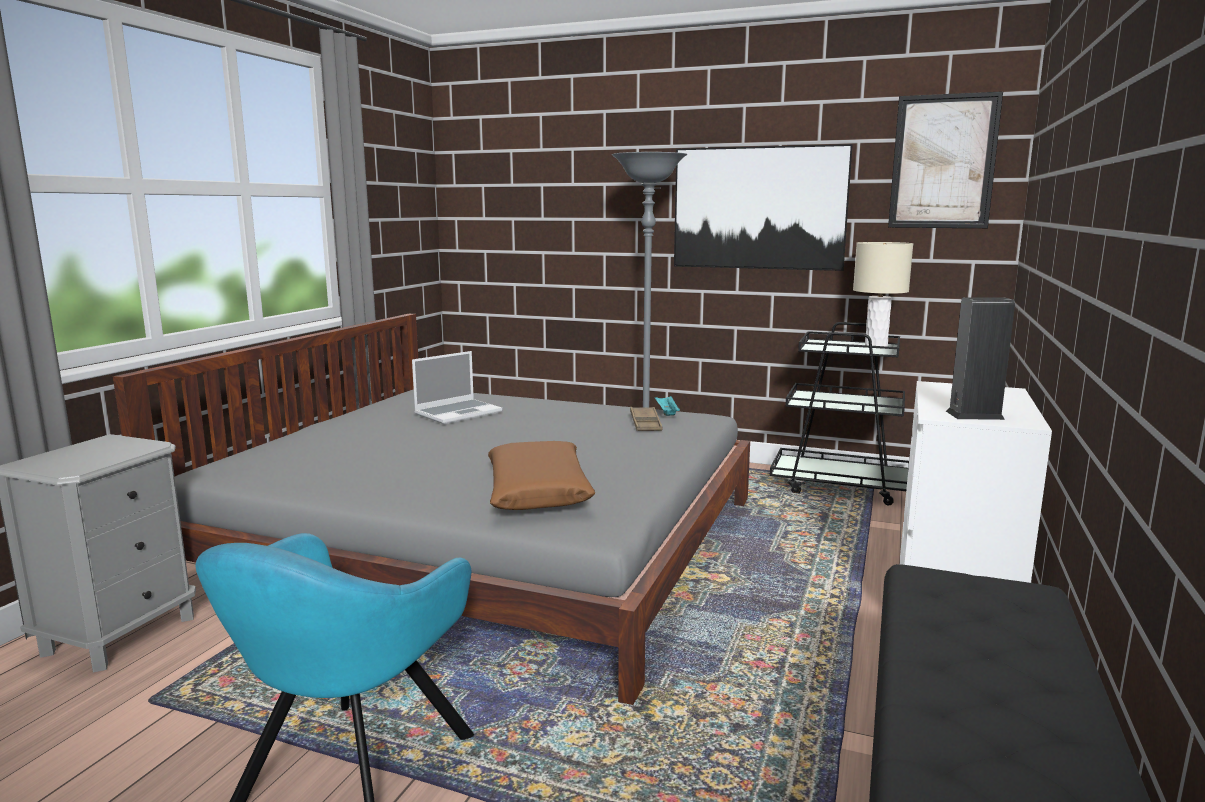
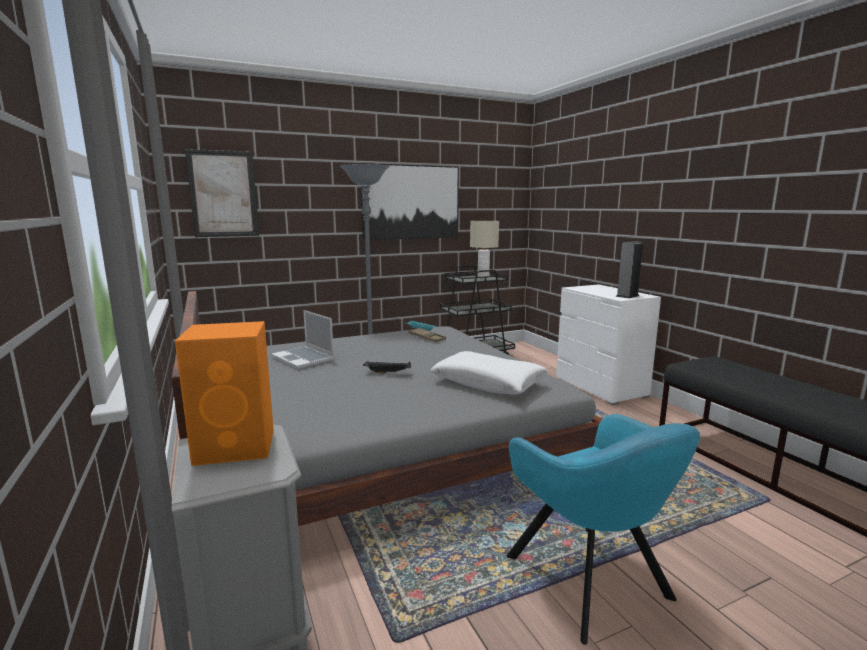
camera: 45 degrees left, 0 degrees up
(109, 449) = (237, 446): none -> orange speaker
(458, 413) = (304, 358): laptop -> laptop turned 135 degrees clockwise
(481, 448) = (388, 373): none -> black tray
(538, 491) = (488, 382): brown pillow -> white pillow
(943, 162) = (498, 178): picture -> picture (223, 194)

